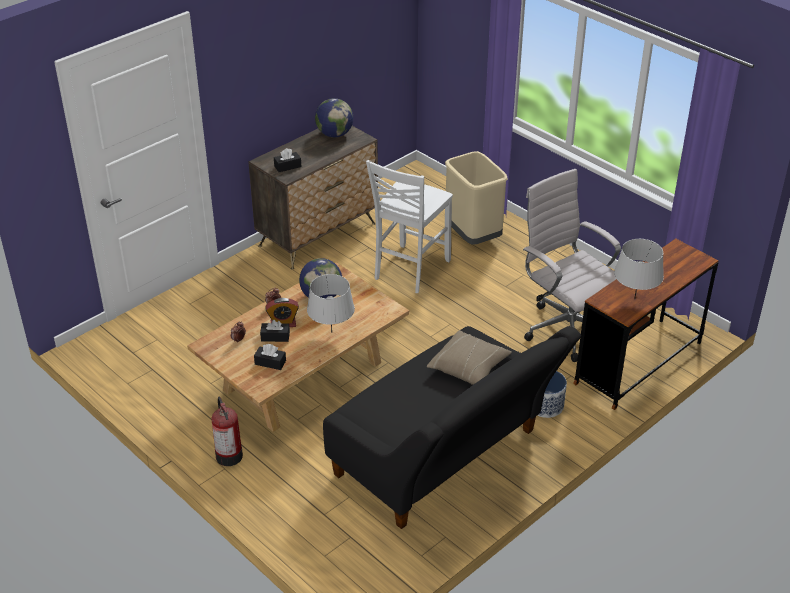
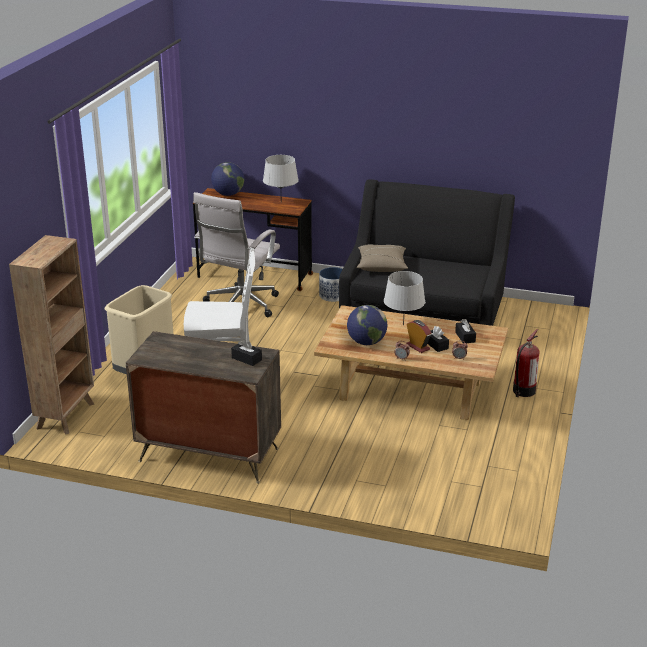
camera: 120 degrees left, 10 degrees down
(334, 134) = (162, 354): globe -> globe (228, 194)
(436, 186) = (66, 415): none -> brown bookcase

